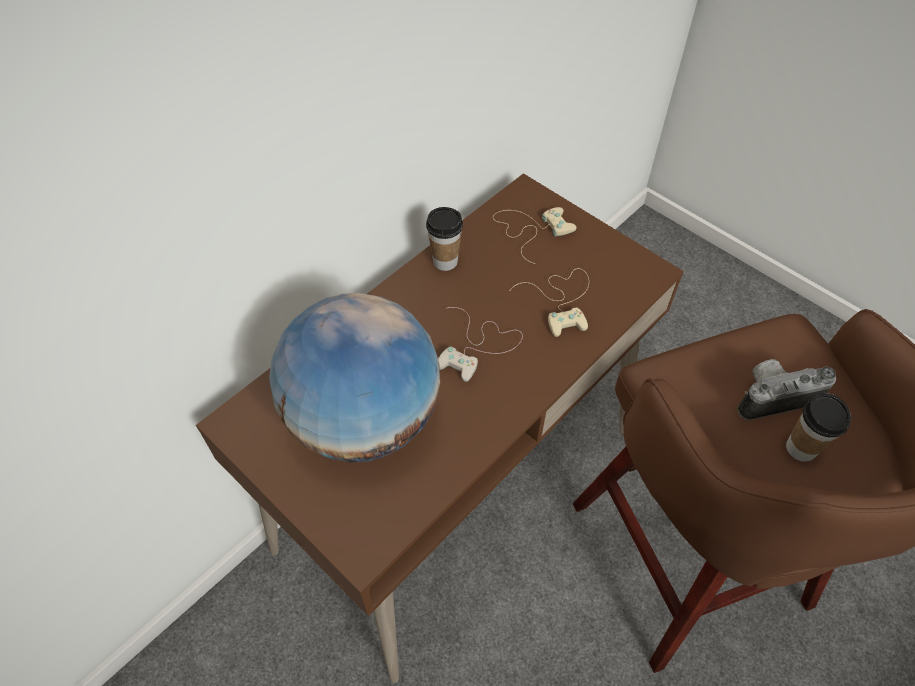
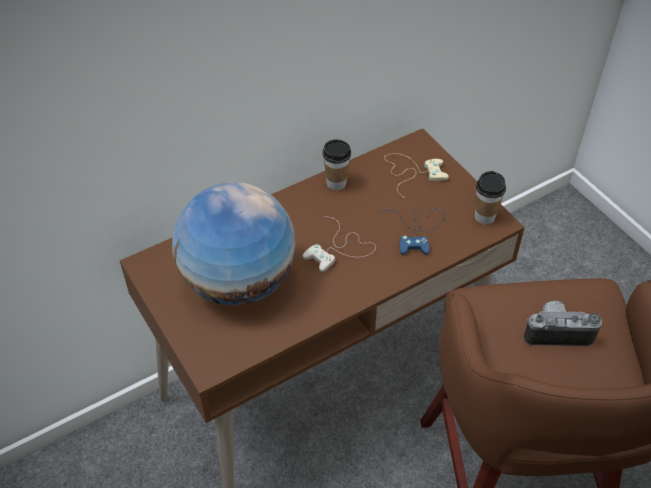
camera: 15 degrees right, 5 degrees down
(561, 300) = (417, 229): beige game controller -> blue game controller
(801, 448) = (563, 373): cup -> cup (484, 217)

